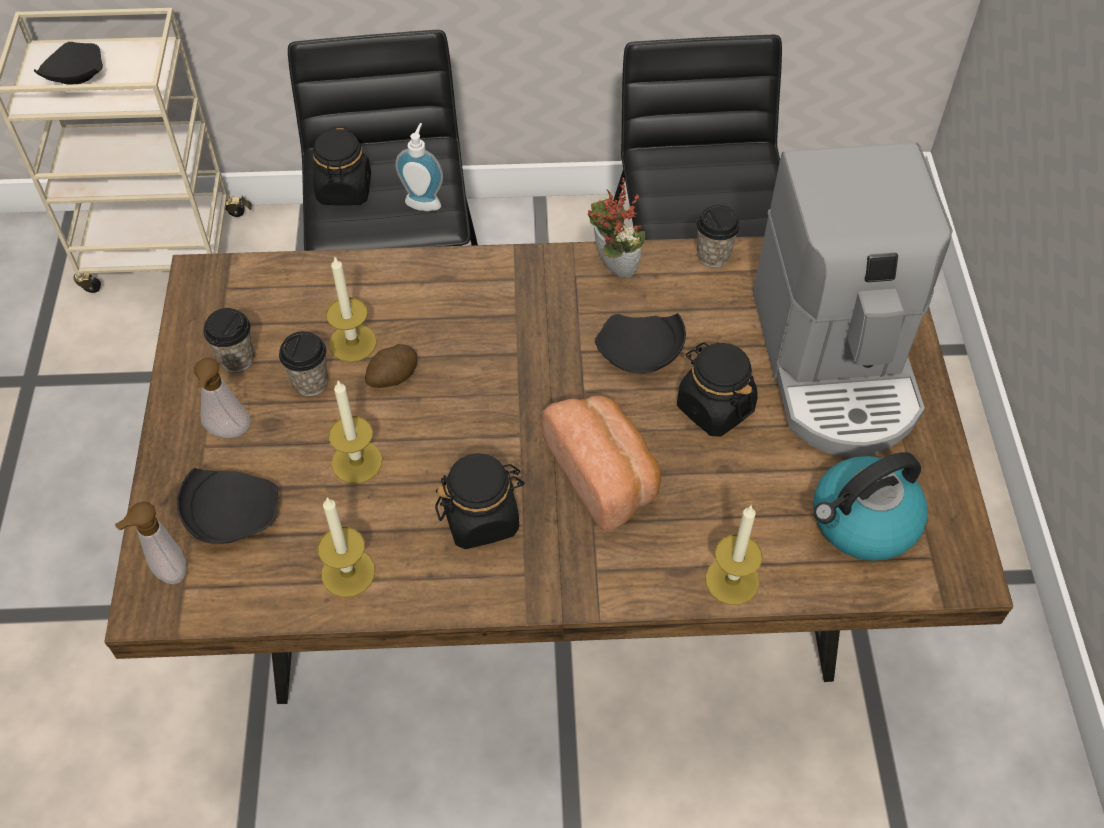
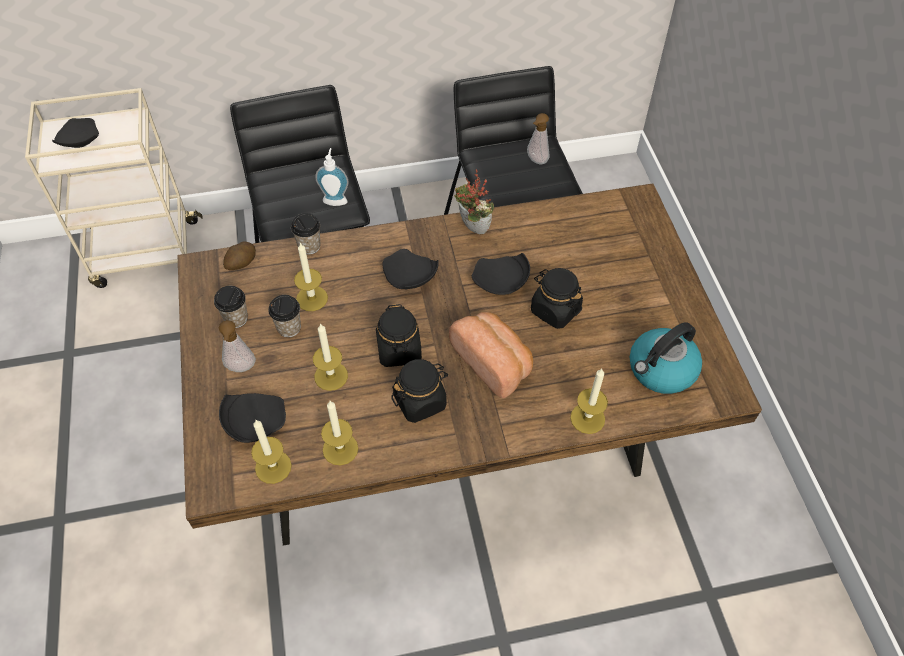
camera: 10 degrees left, 0 degrees up
(167, 572) = (219, 466): soap dispenser -> soap dispenser (536, 161)
(245, 585) = (273, 467): none -> candle
(344, 190) = (280, 198): black jar -> black jar (399, 350)
(393, 377) = (343, 317): potato -> potato (241, 263)
(503, 331) = (409, 278): none -> black plate
(713, 255) = (534, 213): cup -> cup (309, 246)
(835, 365) = (625, 273): coffee machine -> none

